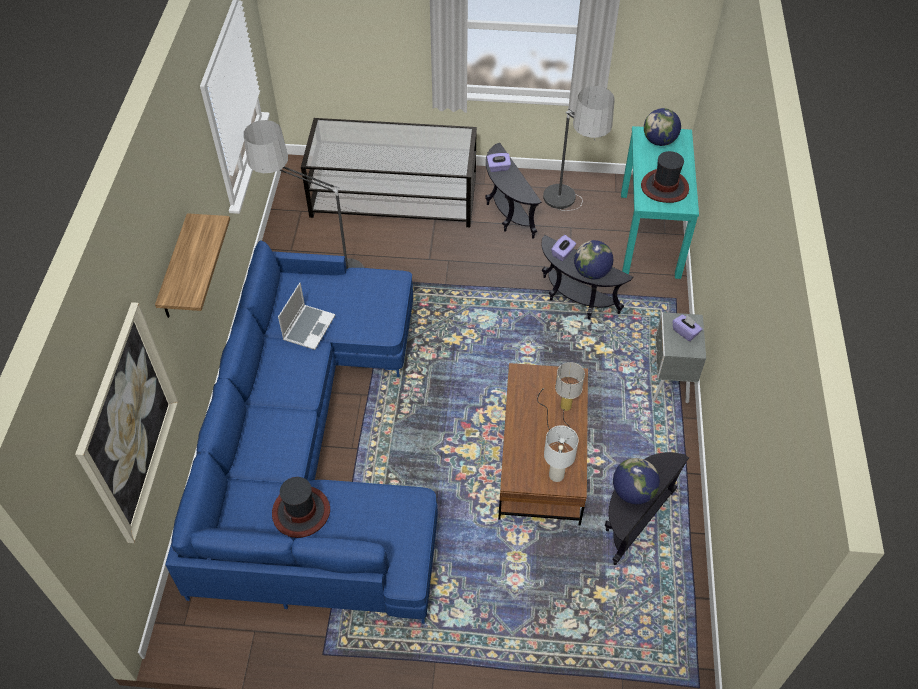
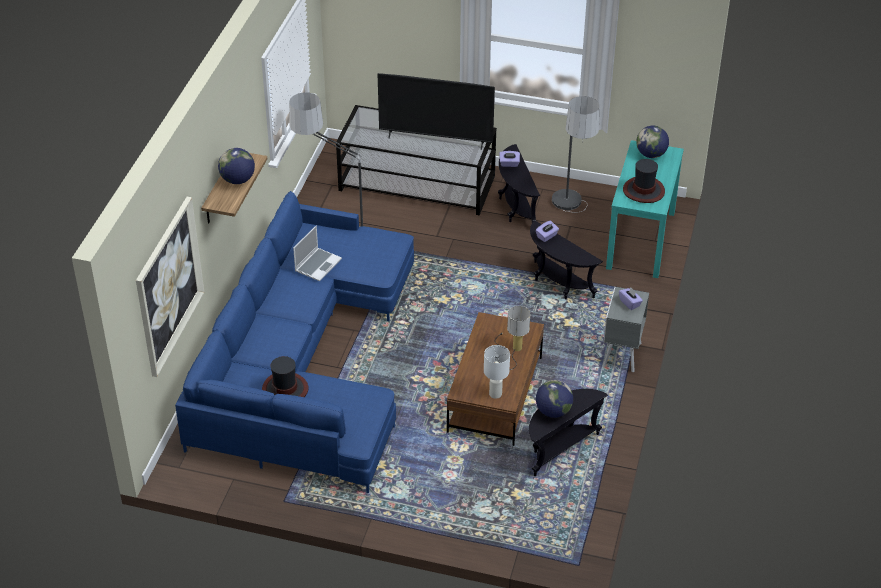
camera: 10 degrees right, 10 degrees down
(413, 150) = (436, 140): none -> television
(591, 272) = (567, 253): globe -> globe (238, 180)

